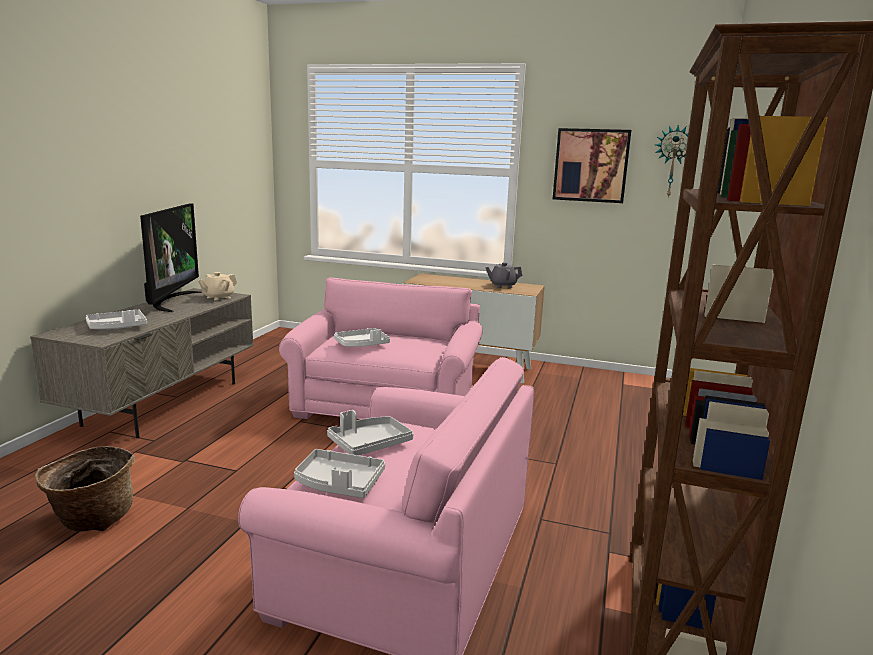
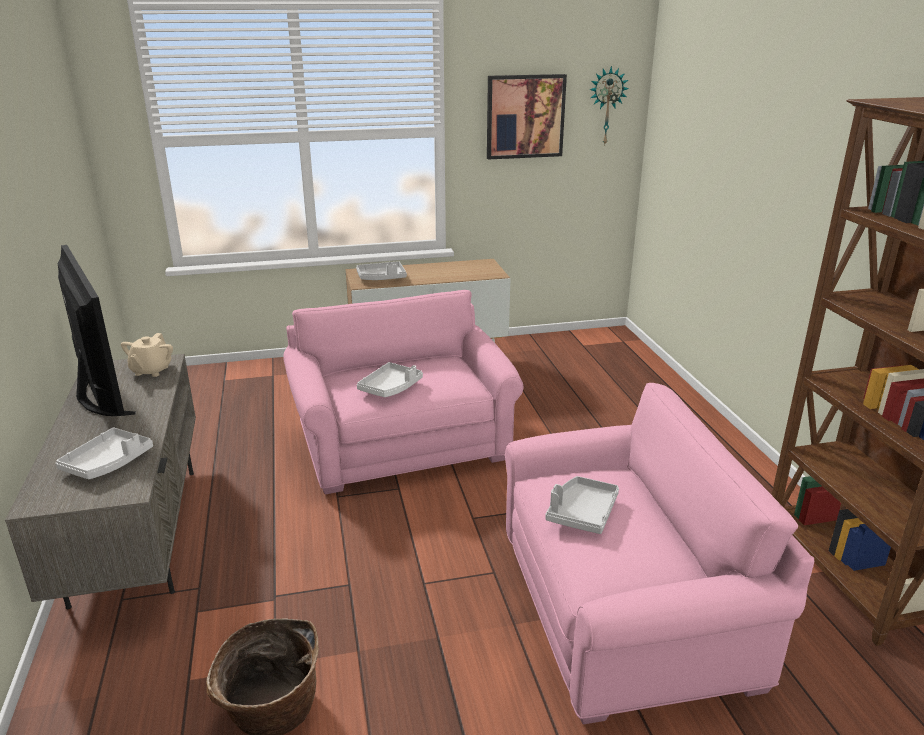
camera: 30 degrees left, 10 degrees up
(339, 484) = (621, 567): grey tray -> grey tray (382, 278)
(502, 286) = (458, 269): grey teapot -> none

